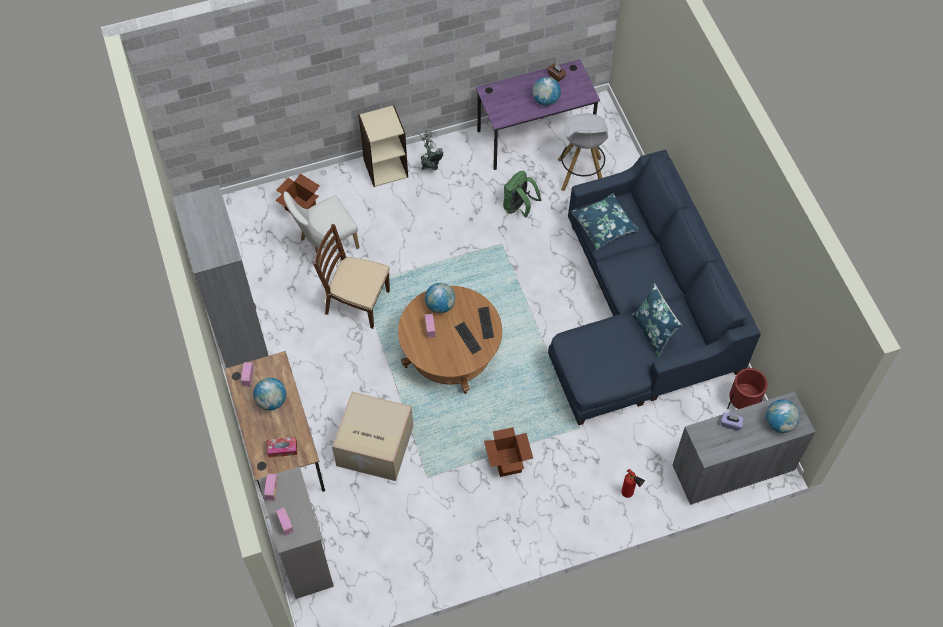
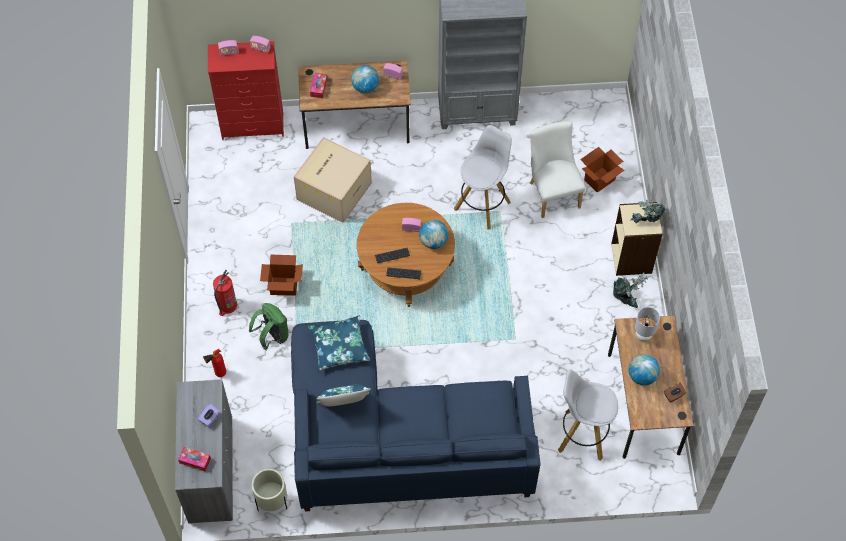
camera: 105 degrees right, 0 degrees up
(305, 557) = (253, 125): grey dresser -> red dresser
(356, 302) = (483, 205): brown chair -> white stool
(384, 119) = (645, 222): none -> potted plant
(504, 105) = (643, 336): none -> grey table lamp
(519, 207) = (555, 365): green backpack -> green backpack (272, 336)
(534, 136) = (643, 403): purple desk -> brown desk
(548, 511) = (227, 305): none -> fire extinguisher
(604, 225) = (480, 400): blue pillow -> blue pillow (339, 346)
(742, 404) = (272, 502): red planter -> beige planter
(779, 423) = (195, 461): globe -> tissue box

